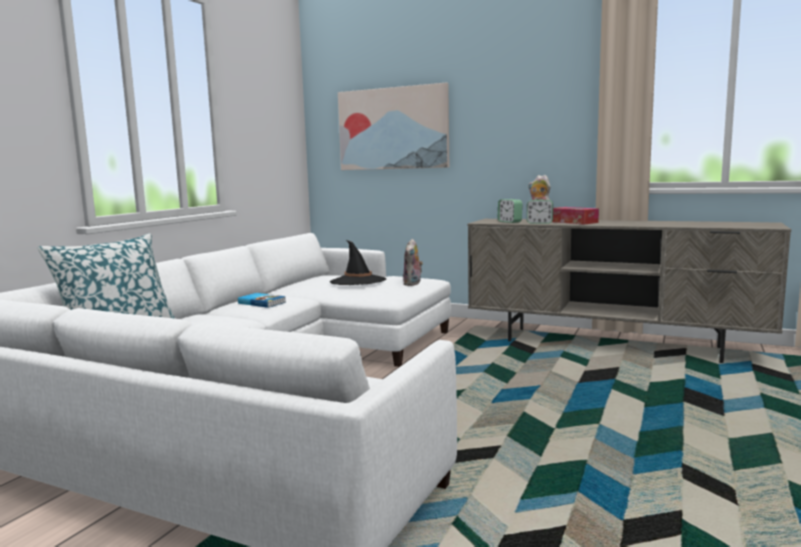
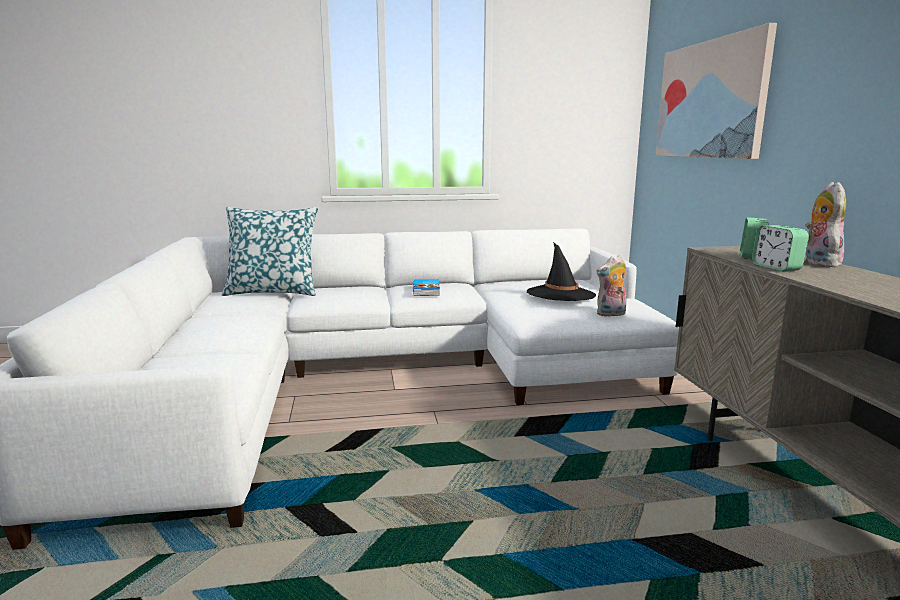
camera: 55 degrees right, 5 degrees up
(574, 222) = (845, 279): tissue box -> none

